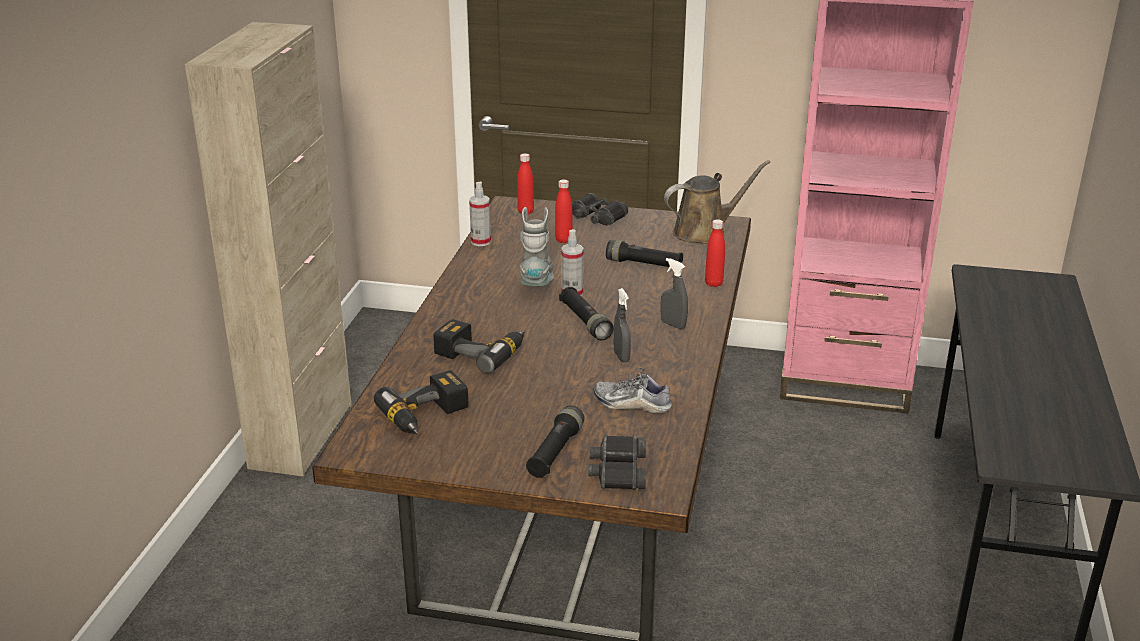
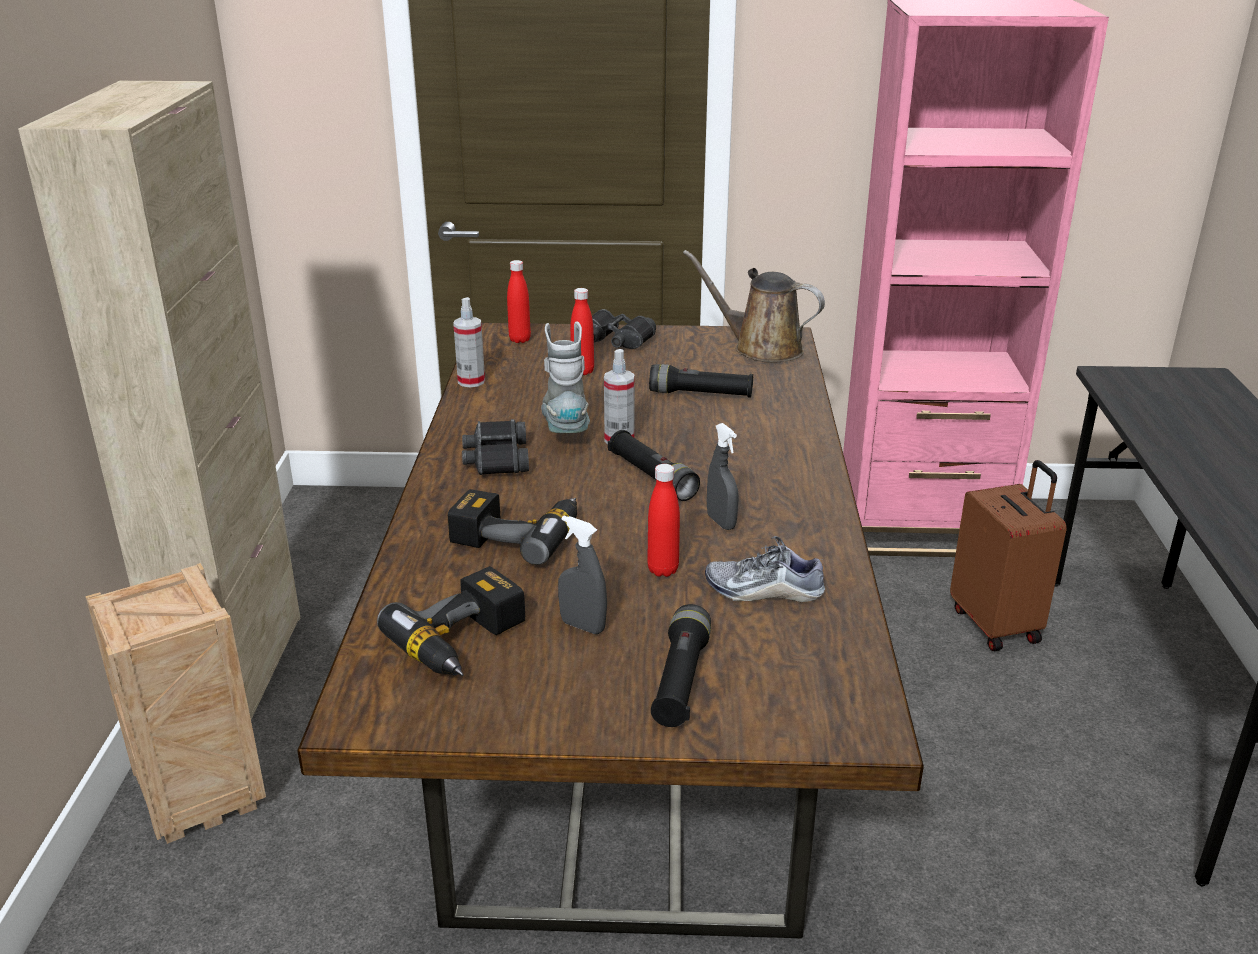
camera: 10 degrees left, 0 degrees up
(267, 516) = (204, 796): none -> crate
(617, 471) = (786, 701): black binoculars -> black binoculars (496, 459)
(673, 325) = (773, 471): grey spray bottle -> grey spray bottle (582, 626)
(704, 232) = (761, 348): brown watering can -> brown watering can turned 120 degrees counterclockwise
(713, 283) = (802, 412): red bottle -> red bottle (663, 570)
(876, 462) = (997, 624): none -> brown suitcase

